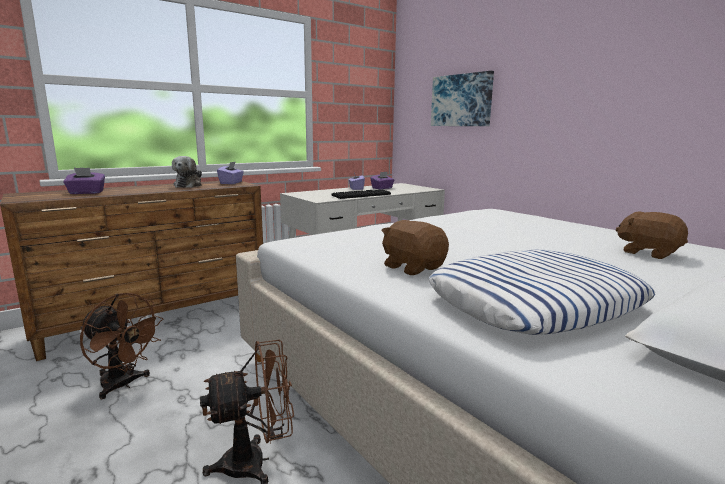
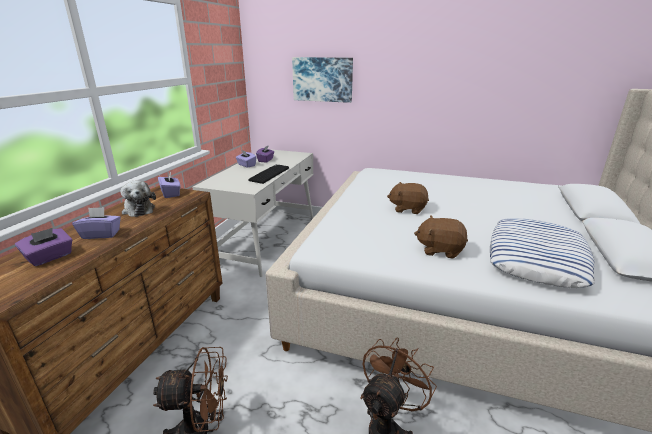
camera: 35 degrees left, 10 degrees up
(136, 190) = (101, 234): none -> purple tissue box
(648, 253) = (507, 195): brown plush toy -> brown plush toy (407, 209)

